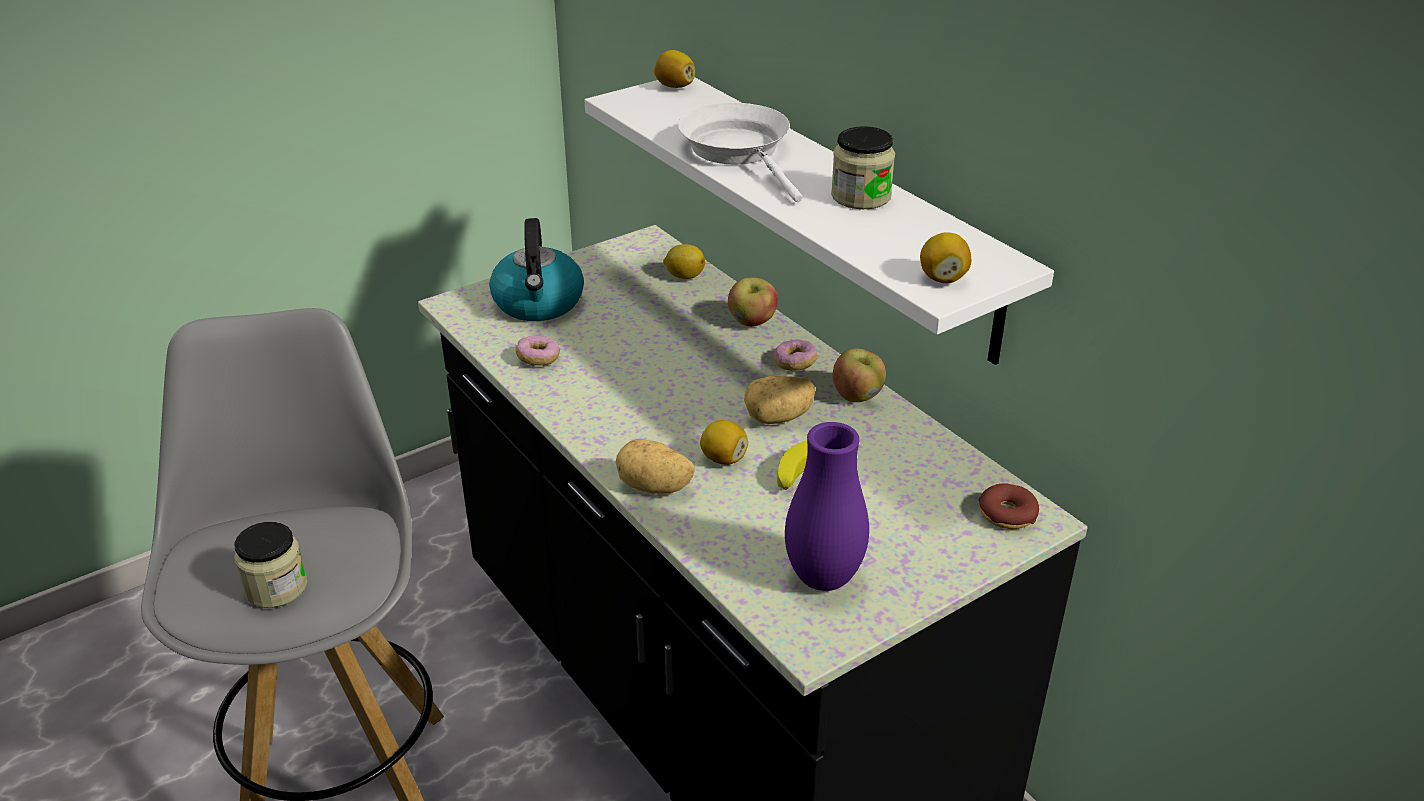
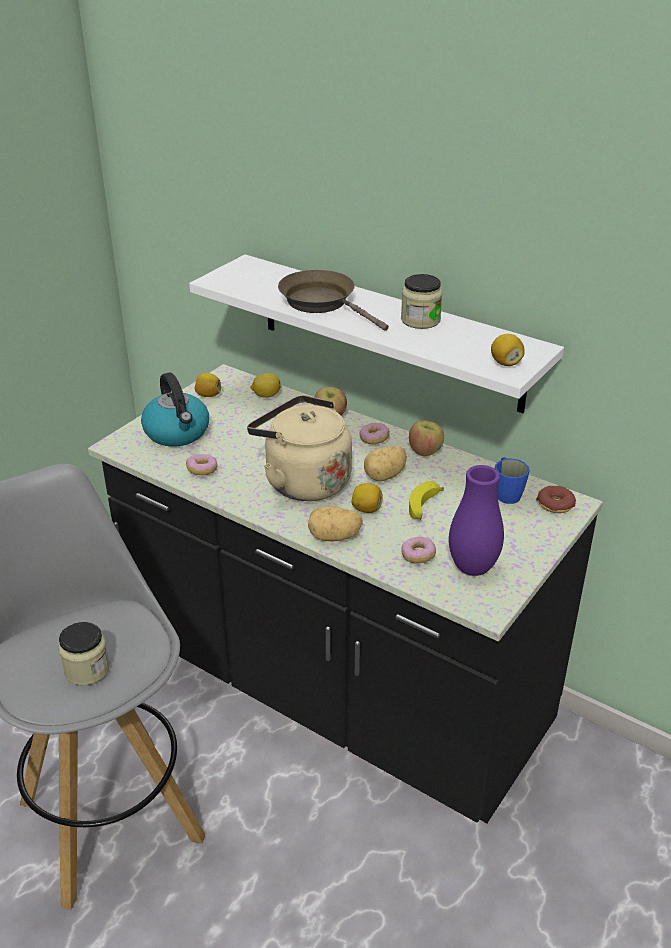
camera: 20 degrees left, 0 degrees up
(661, 401) = (303, 481): none -> beige kettle
(675, 86) = (245, 265): lemon -> lemon (208, 395)
(739, 151) = (322, 303): white frying pan -> brown frying pan
(754, 541) = (418, 556): none -> donut
(942, 480) = (506, 492): none -> blue mug

